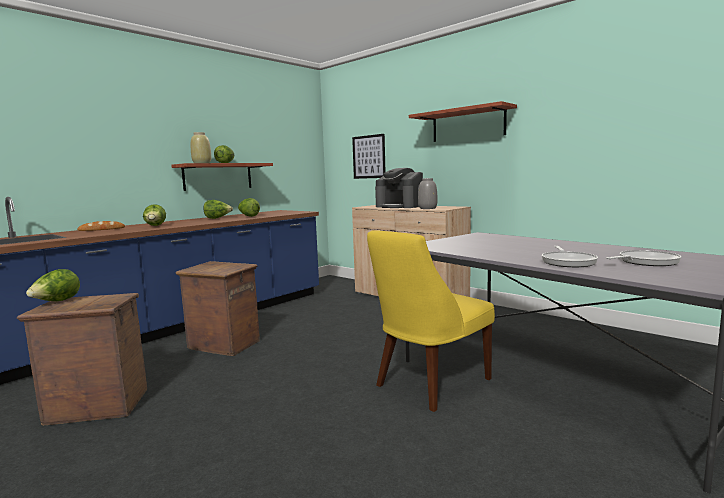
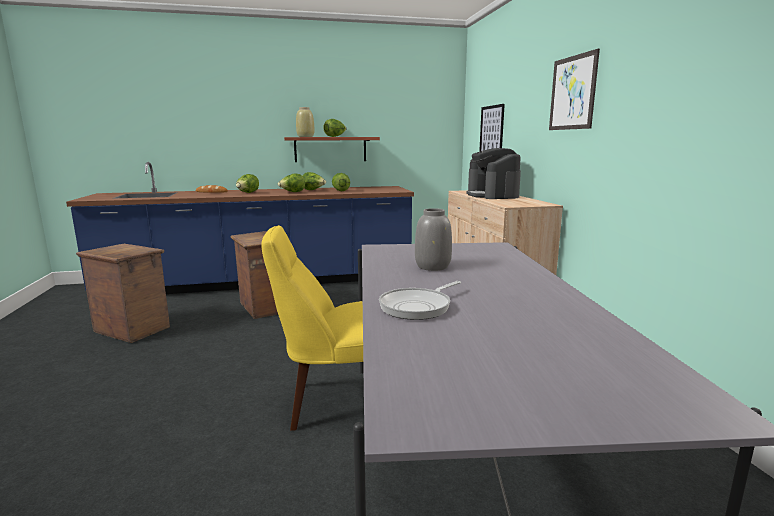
camera: 35 degrees right, 5 degrees up
(56, 302) = (113, 246): lettuce -> lettuce (292, 192)
(427, 208) = (501, 202): grey vase -> grey vase (432, 267)
(468, 125) = (572, 93): shelf -> picture
(645, 262) = (505, 335): frying pan -> none

